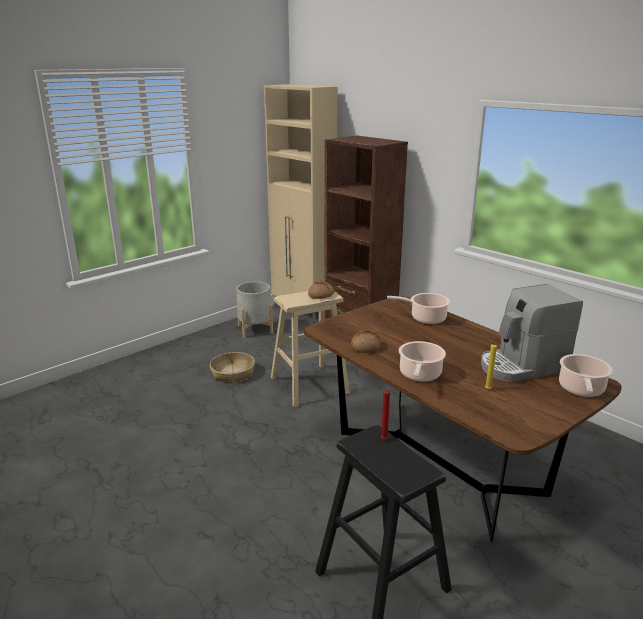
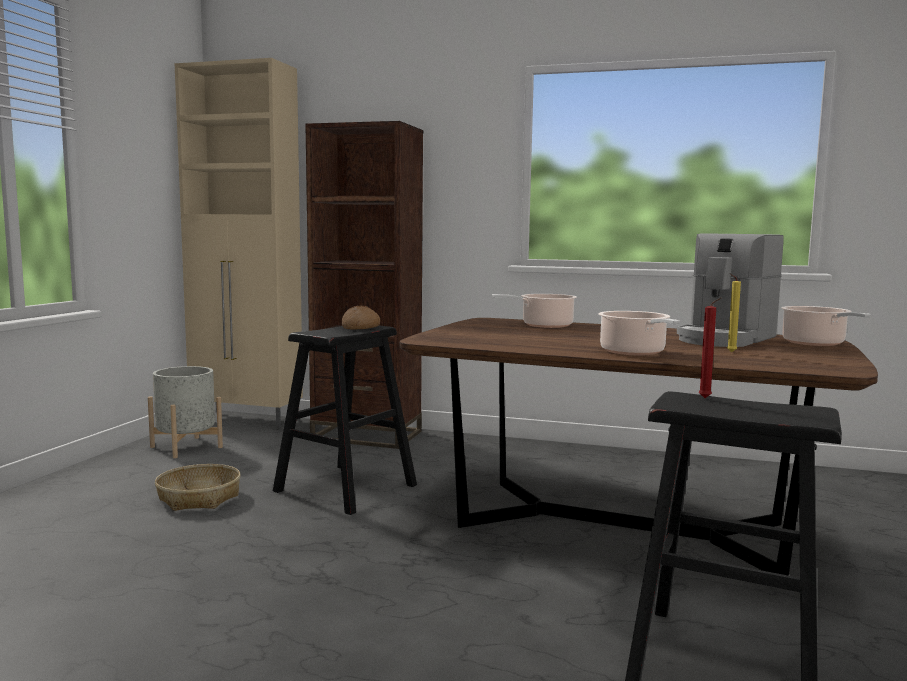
camera: 30 degrees left, 15 degrees down
(309, 385) = (346, 488): beige stool -> black stool
(366, 346) = (518, 344): bread -> none

